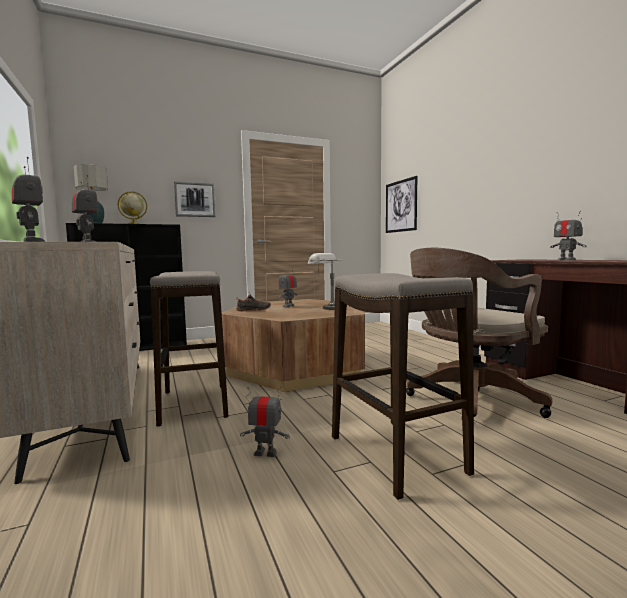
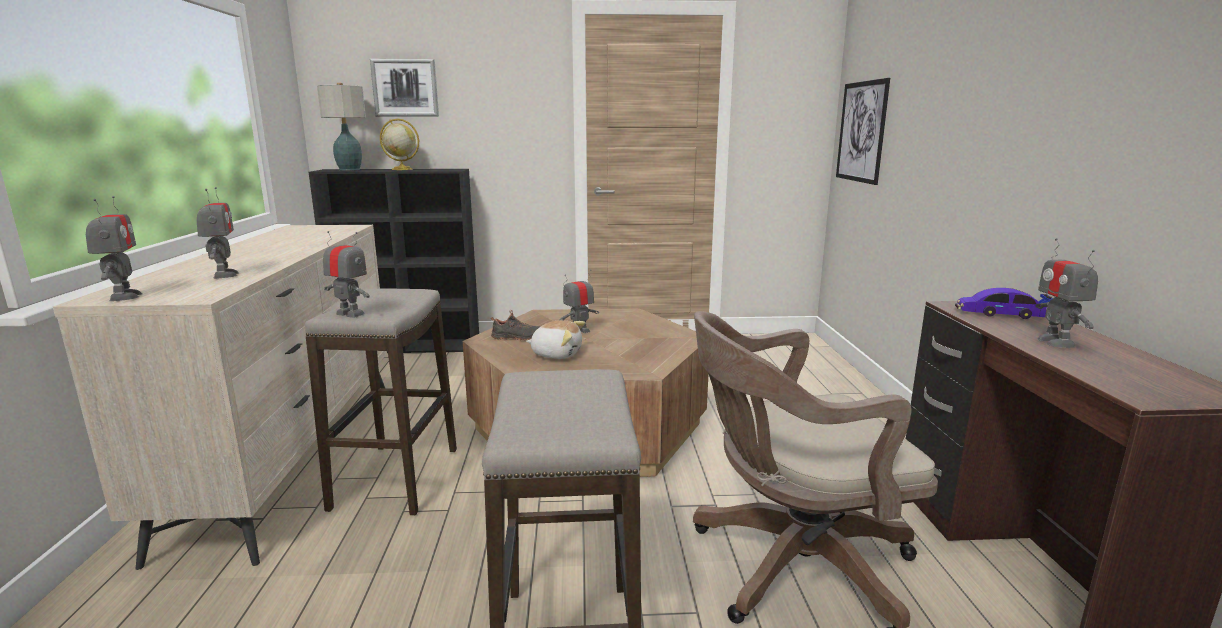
camera: 20 degrees right, 10 degrees up
(195, 199) = (495, 124): picture -> picture (405, 88)
(265, 453) = (408, 597): toy robot -> toy robot (350, 314)
(289, 312) = (556, 354): none -> plush toy
(326, 308) = (629, 346): grey table lamp -> none
(526, 259) = (1000, 314): none -> toy car

